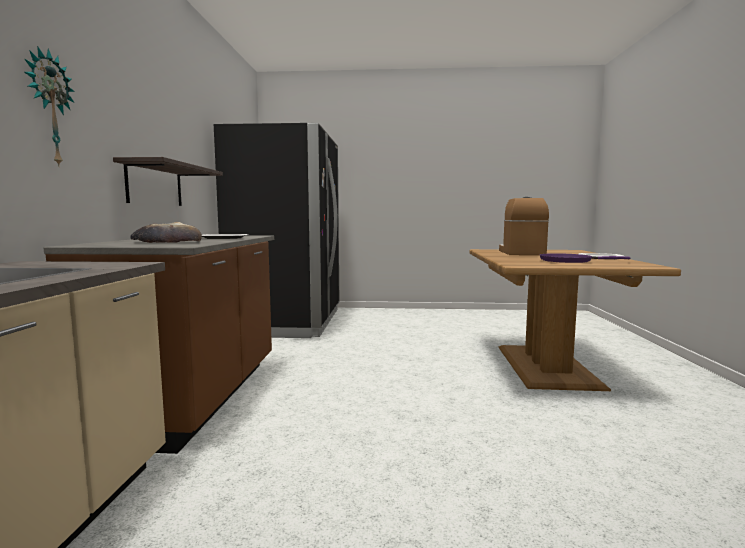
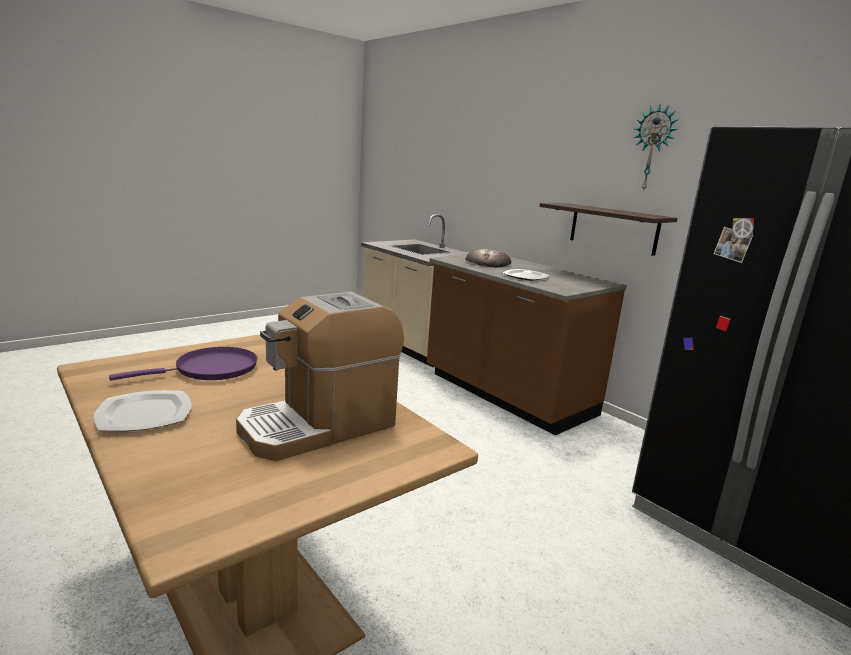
camera: 135 degrees right, 10 degrees up
(48, 108) = (522, 175): wall clock -> wall clock (653, 149)
(521, 253) = (319, 425): coffee machine -> coffee machine turned 90 degrees clockwise

